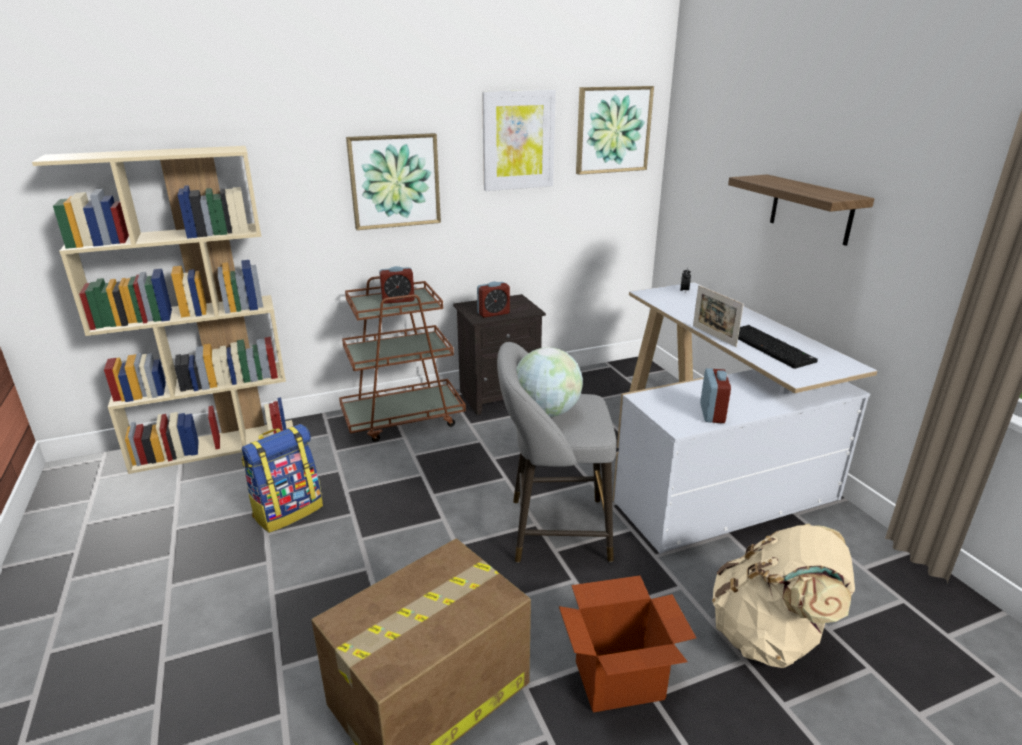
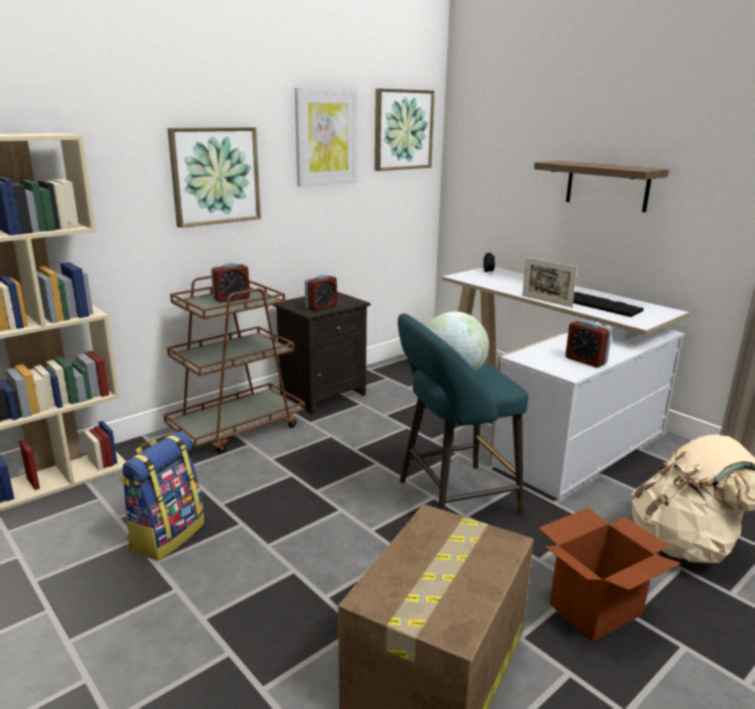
camera: 20 degrees left, 5 degrees down
(552, 530) = (452, 499): grey stool -> turquoise stool
(712, 413) = (585, 361): alarm clock -> alarm clock turned 150 degrees clockwise

